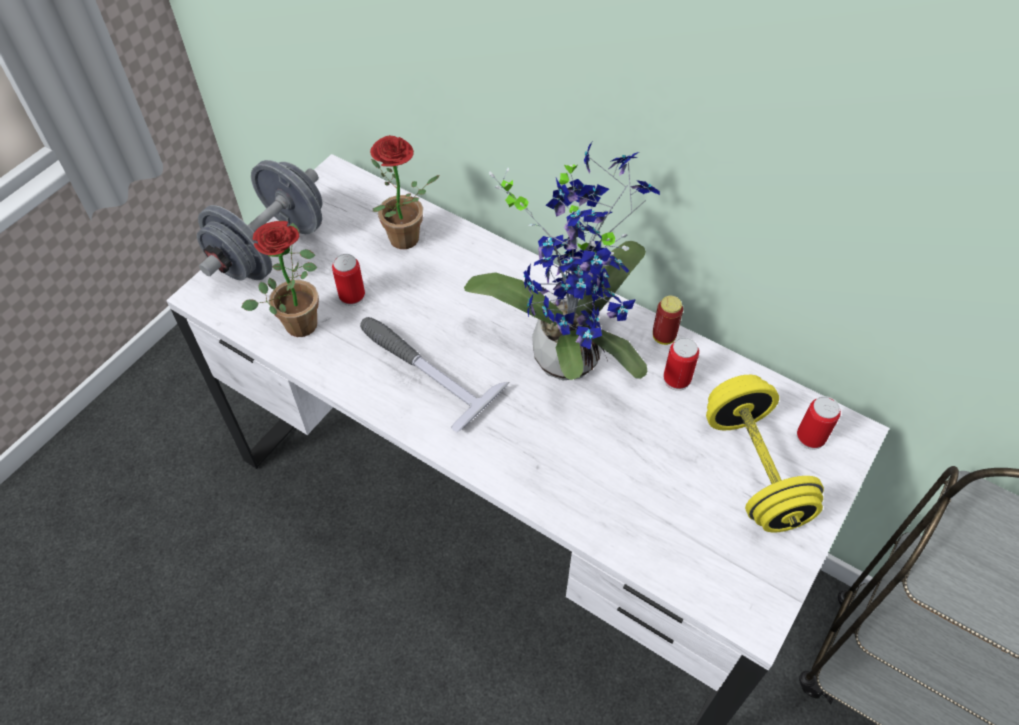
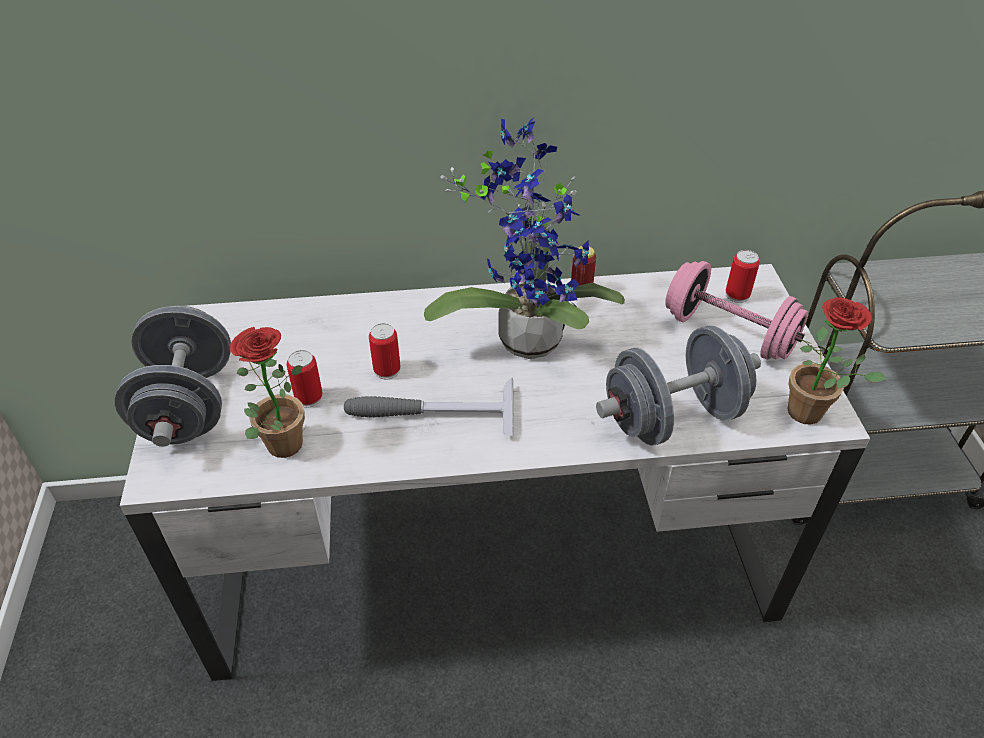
camera: 40 degrees left, 10 degrees down
(405, 243) = (314, 335): potted plant -> potted plant (812, 415)
(609, 511) = (672, 417): none -> grey dumbbell
(676, 379) = (620, 310): can -> can (387, 370)
(754, 469) = (728, 333): yellow dumbbell -> pink dumbbell

